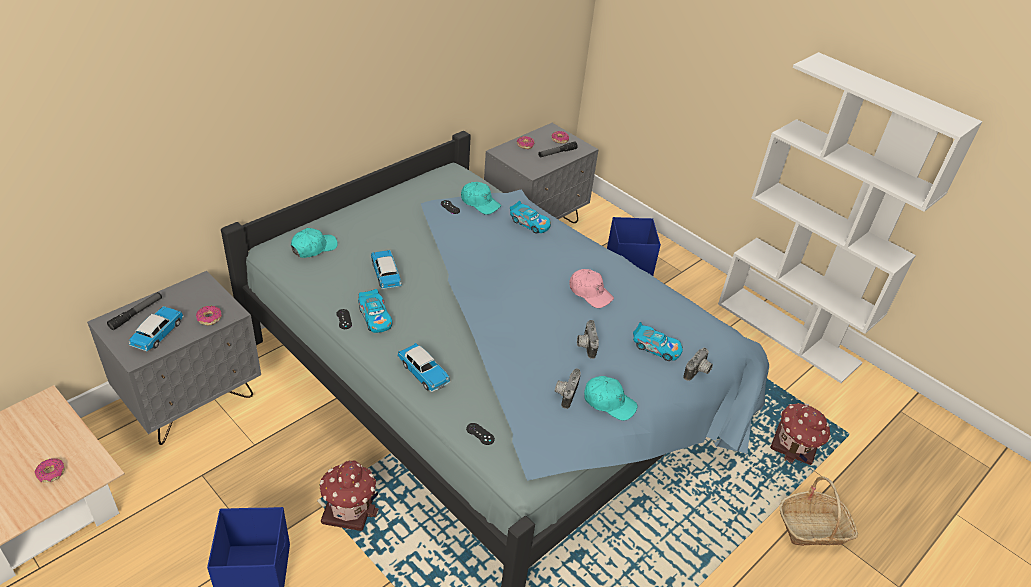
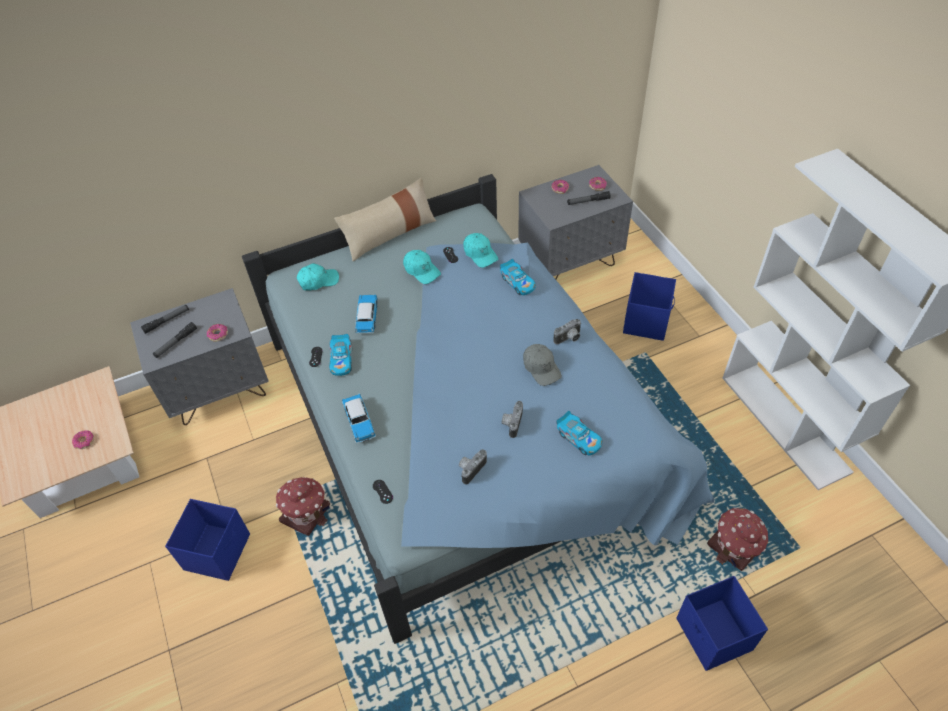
camera: 25 degrees right, 10 degrees up
(158, 334) = (176, 343): toy car -> flashlight
(374, 197) = (389, 234): none -> beige pillow
(590, 293) = (541, 368): pink cap -> grey cap
(609, 402) = (507, 486): turquoise cap -> turquoise cap (421, 270)
(698, 372) = (608, 472): camera -> camera (569, 339)
(813, 528) = (713, 635): basket -> blue storage box

